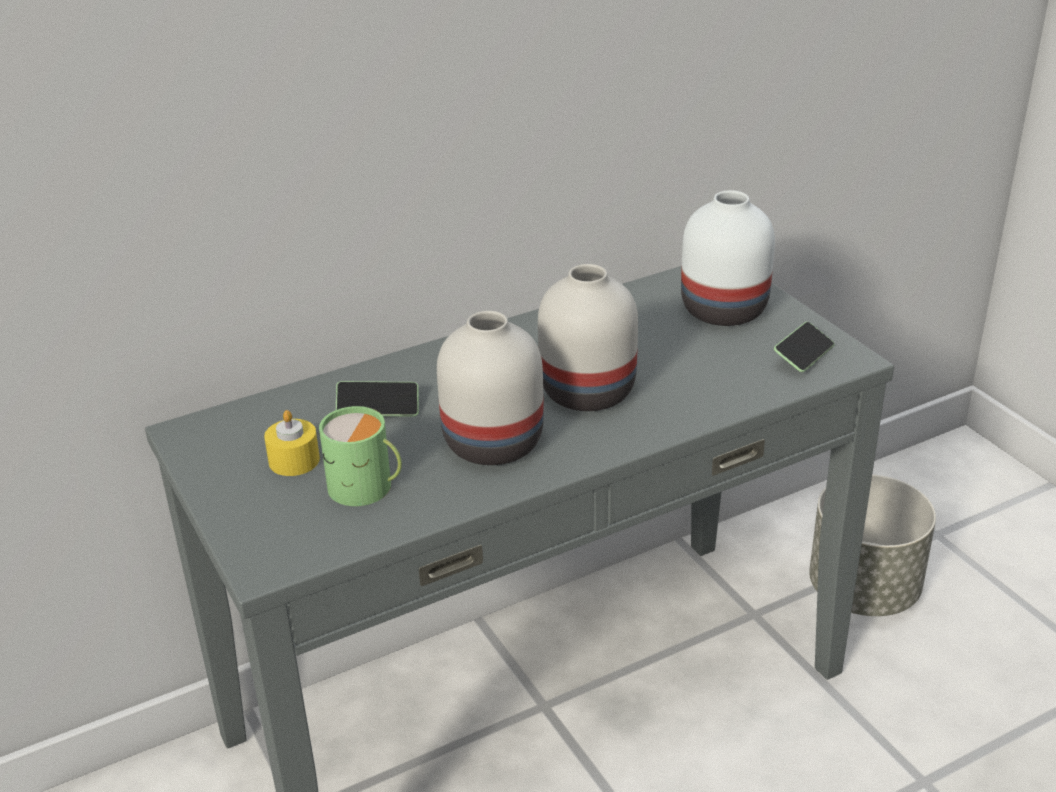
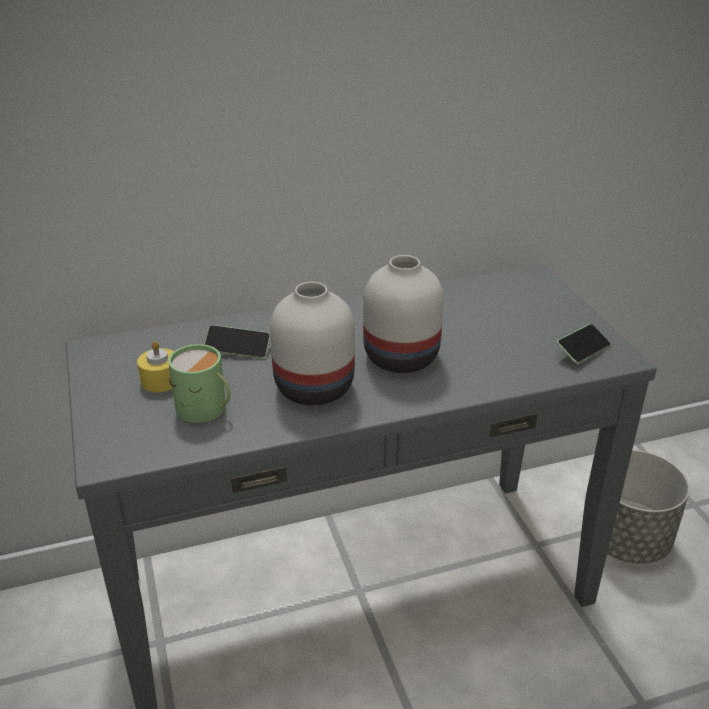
camera: 10 degrees right, 0 degrees up
(726, 311) = (530, 308): white vase -> none

